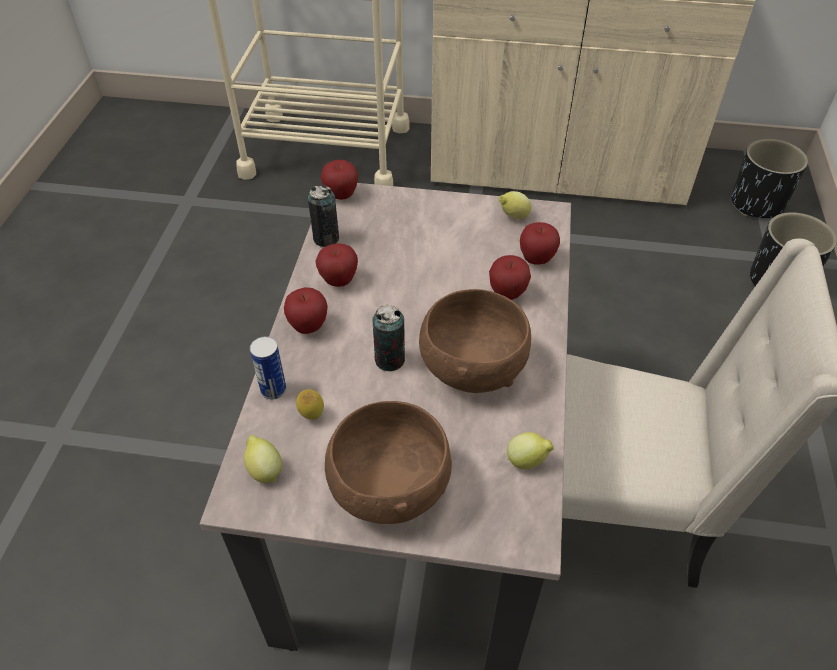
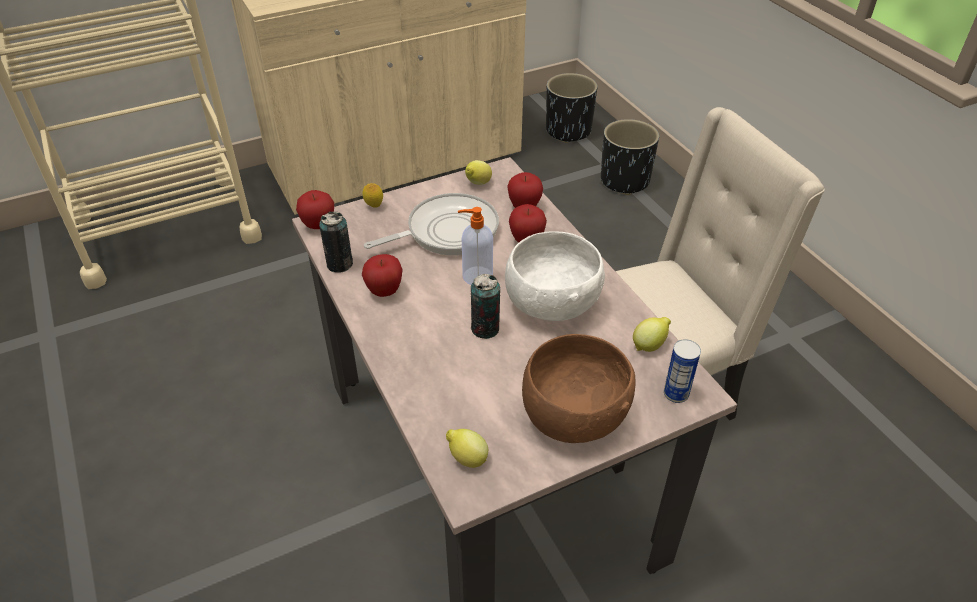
camera: 35 degrees left, 5 degrees down
(273, 390) = (413, 398): can -> can (676, 394)
(308, 326) = (394, 337): apple -> none
(312, 415) = (464, 400): lemon -> lemon (374, 206)
(428, 306) = (476, 276): none -> soap dispenser
(442, 250) = (447, 231): none -> frying pan
(471, 367) = (551, 303): brown bowl -> white bowl

